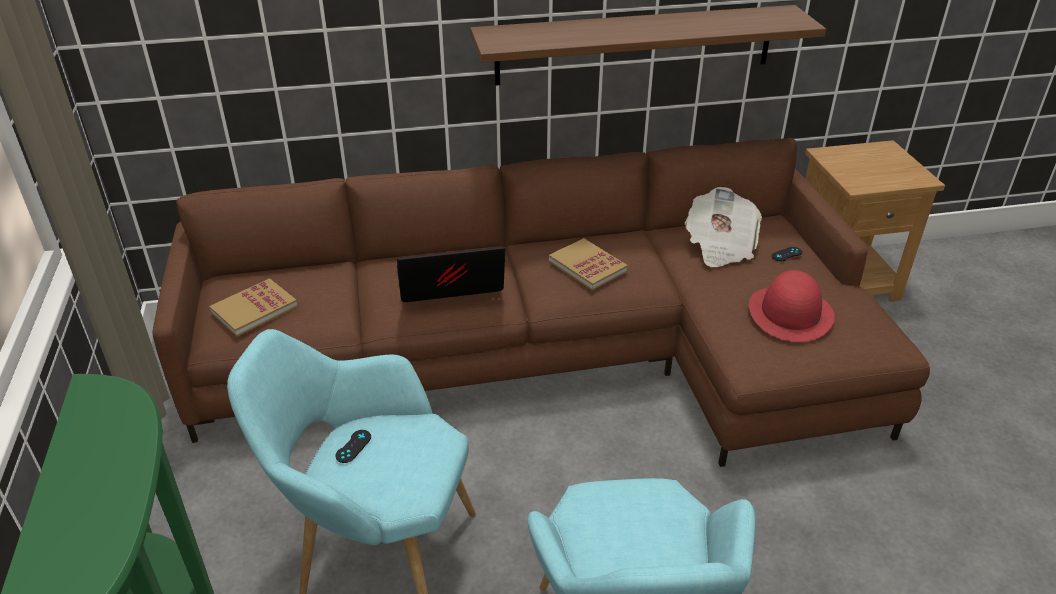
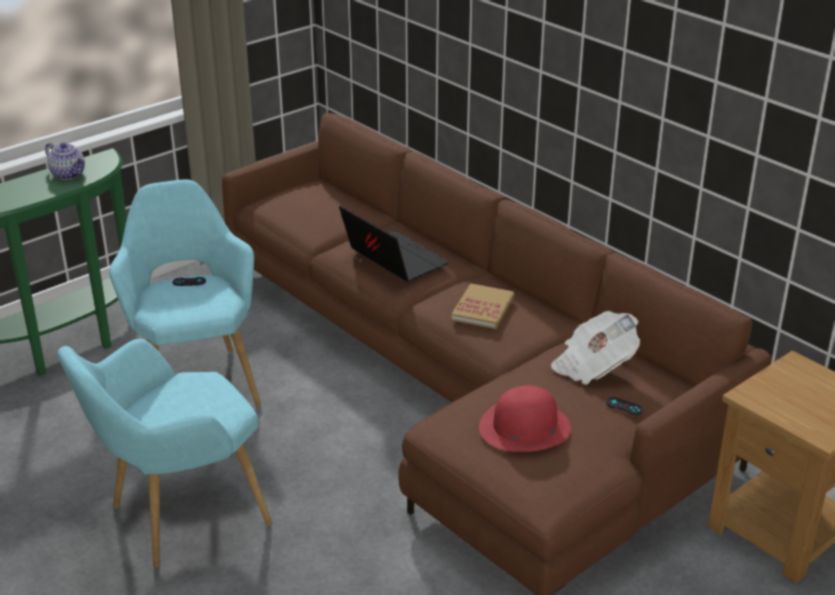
camera: 60 degrees right, 5 degrees down
(99, 439) = (69, 174): none -> teapot
(254, 309) = (294, 203): book -> none
(635, 45) = (638, 146): shelf -> none

